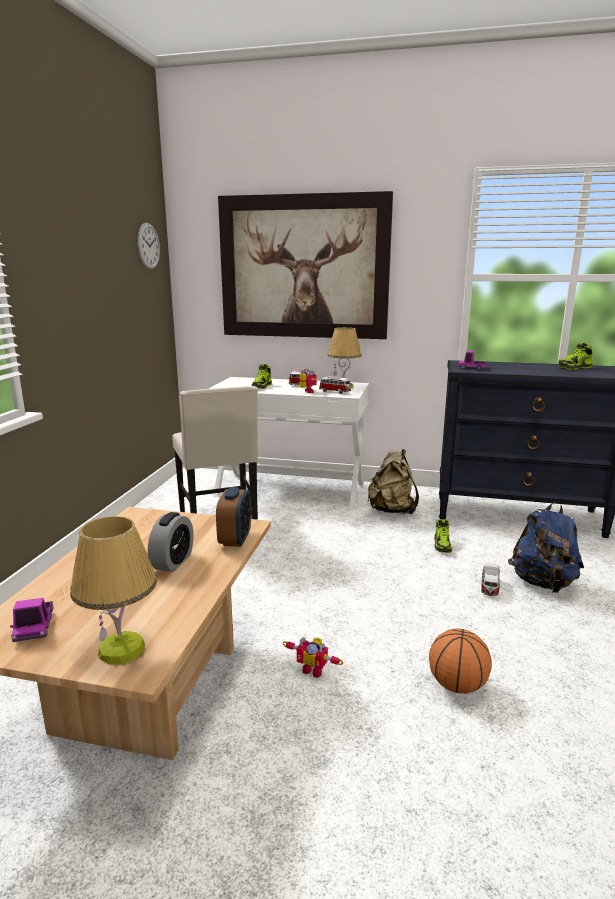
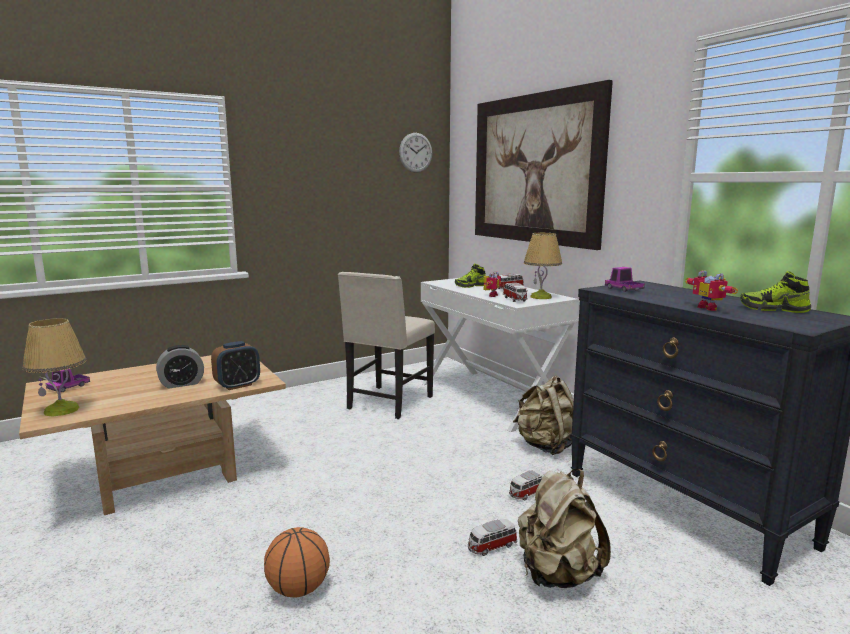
camera: 45 degrees right, 5 degrees down
(313, 669) = (246, 518): toy robot -> toy robot (710, 308)
(442, 545) = (527, 493): shoe -> toy car
(543, 583) = (557, 575): blue backpack -> beige backpack

